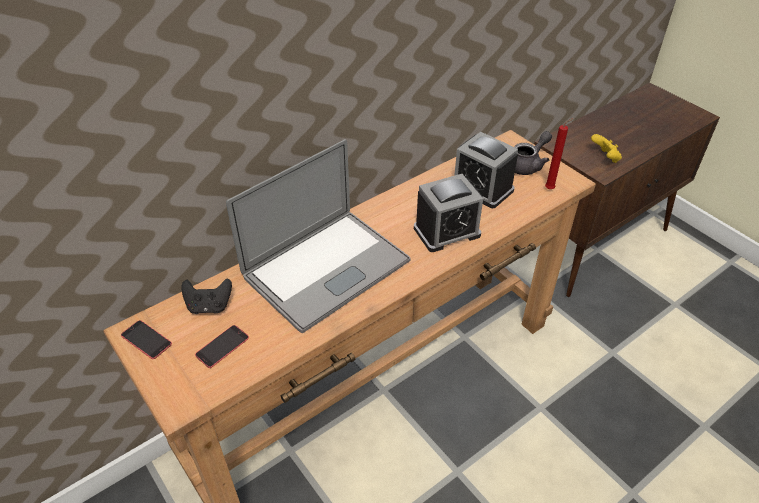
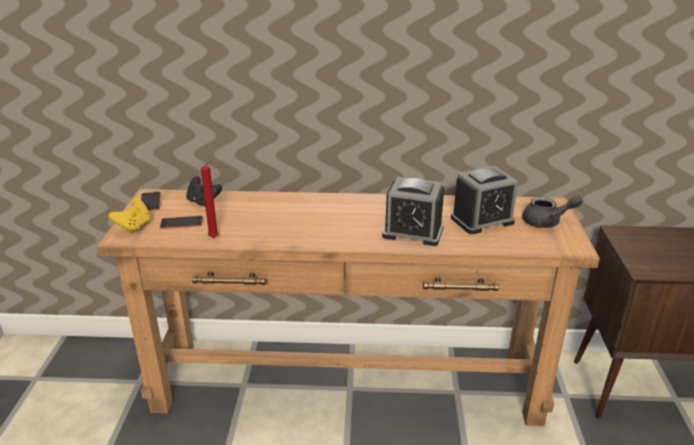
camera: 40 degrees right, 15 degrees down
(326, 268) = (297, 215): laptop -> none
(482, 188) = (482, 220): alarm clock -> alarm clock turned 105 degrees counterclockwise
(551, 189) = (546, 244): red candle -> red candle (215, 238)
(605, 158) = (662, 261): yellow game controller -> yellow game controller (134, 226)

